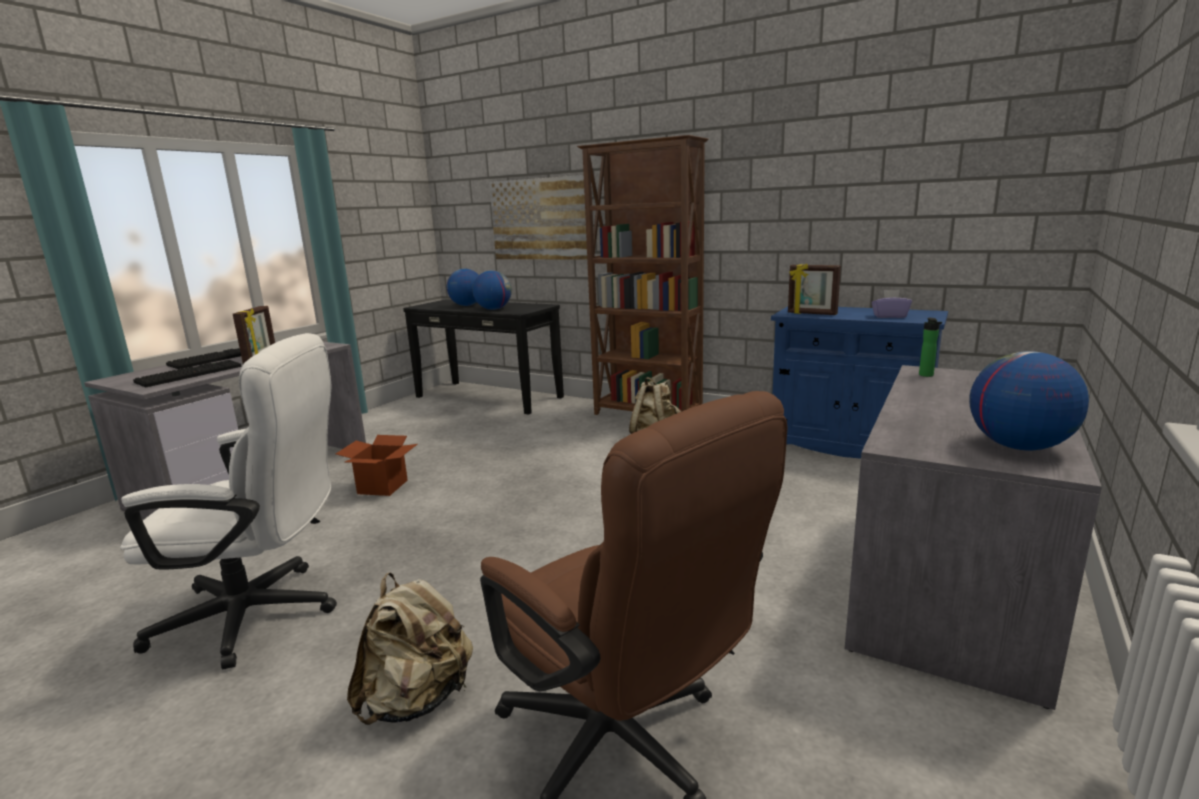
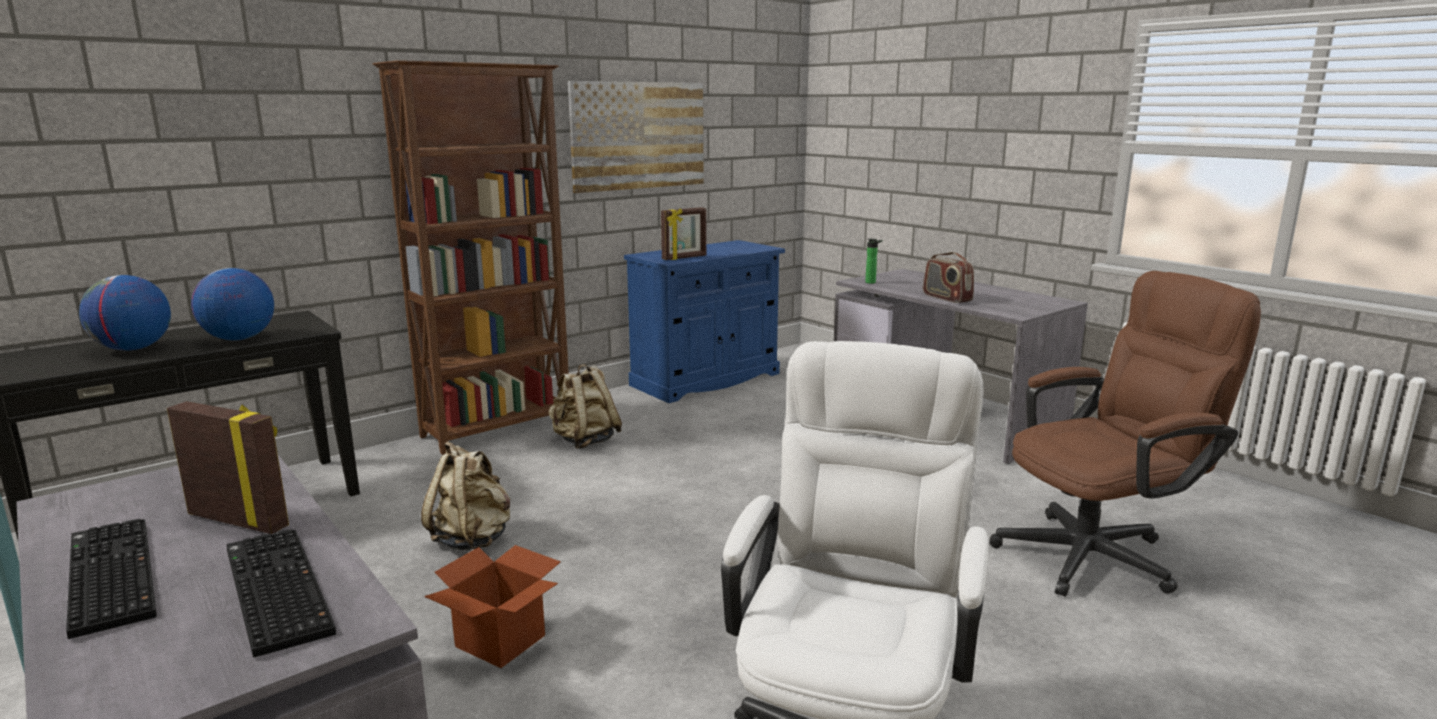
camera: 70 degrees left, 0 degrees up
(417, 700) = (1039, 636): beige backpack -> beige backpack (472, 539)
(541, 219) = (247, 171): picture -> picture (639, 135)
(889, 316) = (735, 249): purple tissue box -> none
(915, 408) = (946, 298): none -> radio
(1018, 447) = (1028, 299): globe -> none

